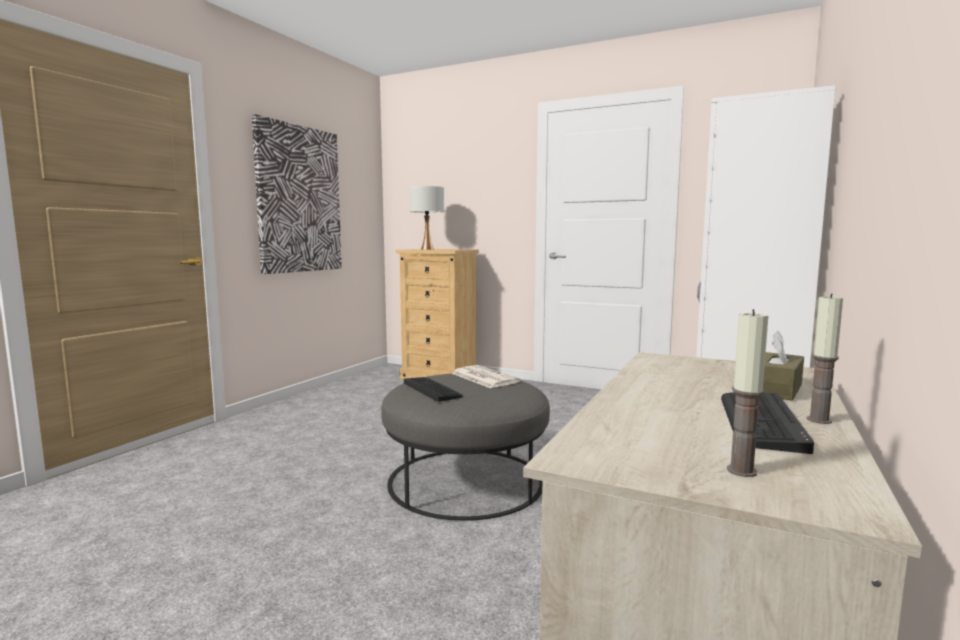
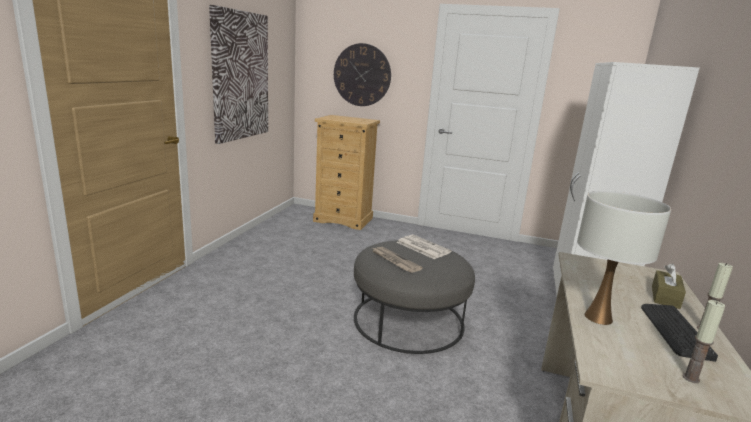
camera: 10 degrees left, 10 degrees up
(427, 249) = (339, 119): white table lamp -> white table lamp (597, 317)
(432, 389) = (394, 261): keyboard -> newspaper
(456, 198) = (362, 75): none -> wall clock

